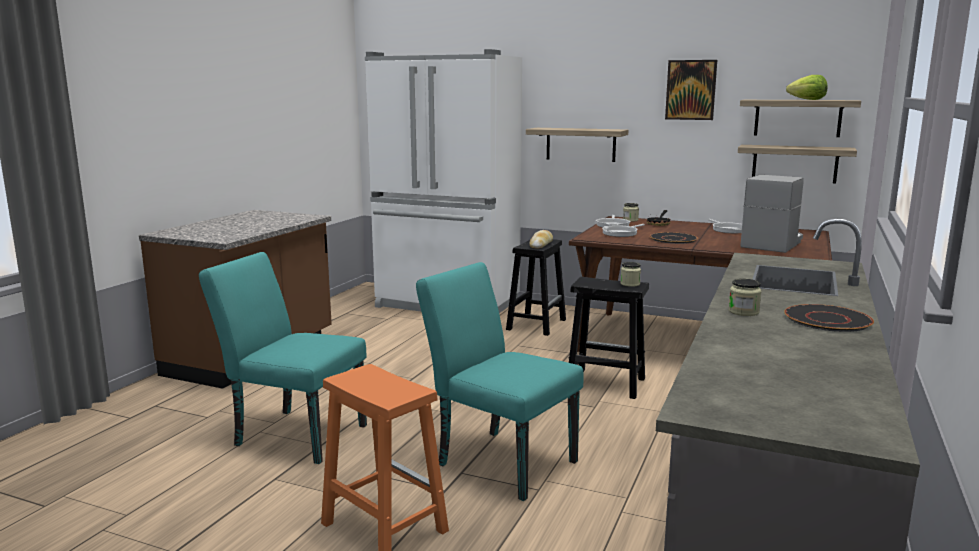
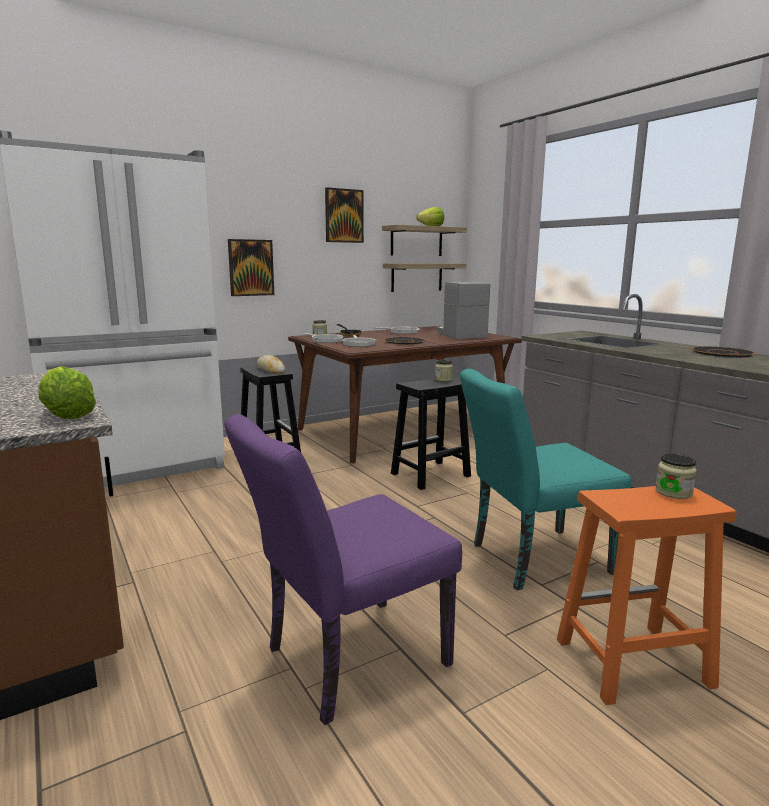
camera: 55 degrees left, 0 degrees up
(230, 236) = (66, 415): none -> lettuce
(293, 434) = (345, 661): turquoise chair -> purple chair
(580, 144) = (251, 267): shelf -> picture
(743, 312) = (694, 358): jar -> jar (673, 492)

